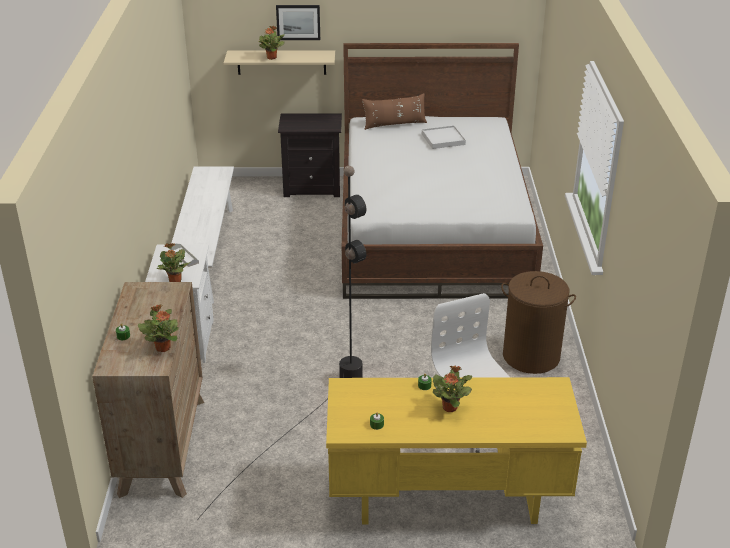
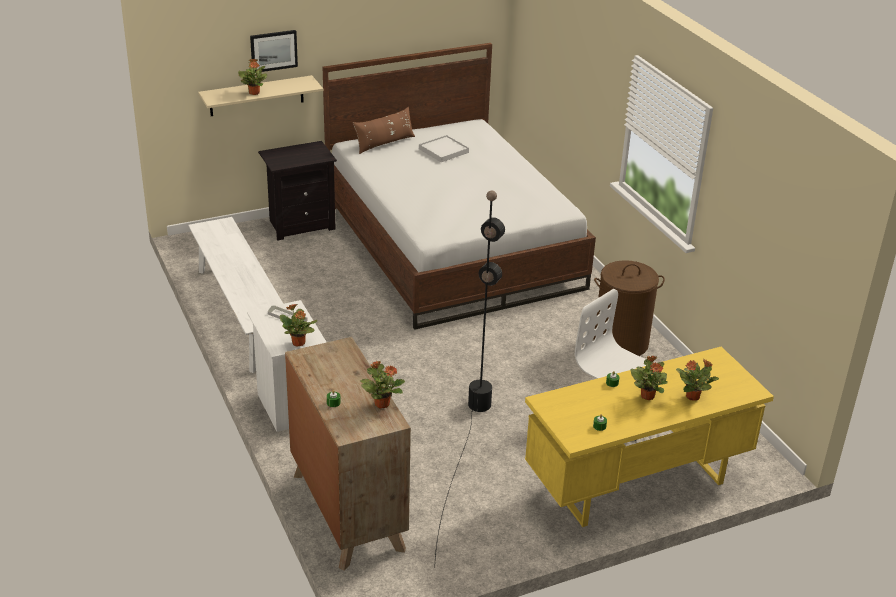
camera: 25 degrees left, 0 degrees up
(497, 420) = (693, 396): none -> potted plant

